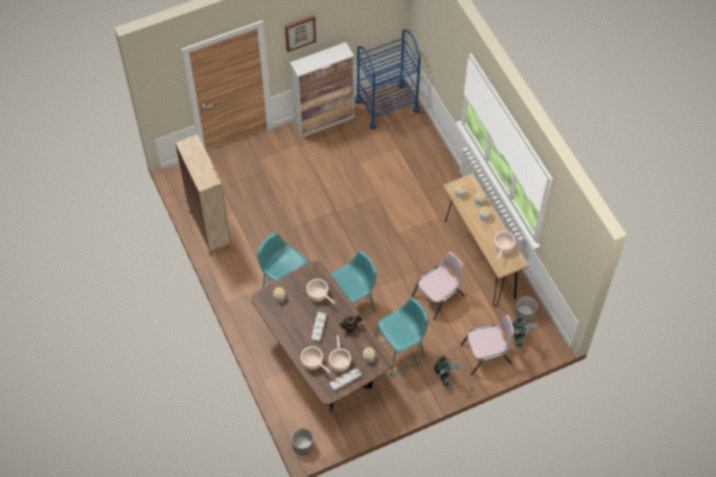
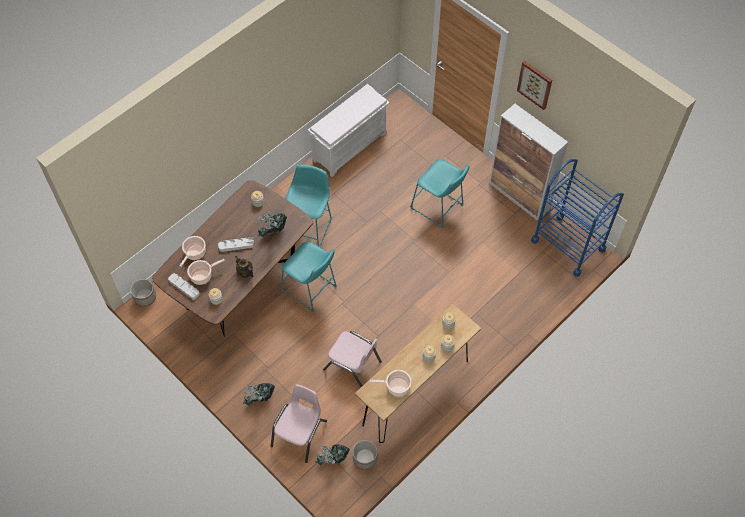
camera: 70 degrees right, 0 degrees up
(210, 229) = (349, 146): beige bookcase -> white bench
(318, 294) = (273, 233): cooking pot -> potted plant
(400, 352) = (274, 350): turquoise stool -> turquoise stool (439, 208)
(486, 354) = (300, 433): pink chair -> pink chair turned 120 degrees counterclockwise

